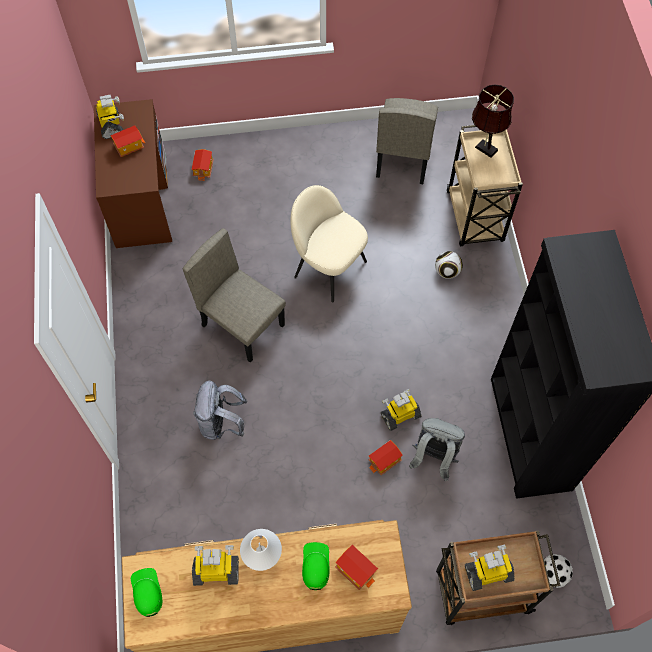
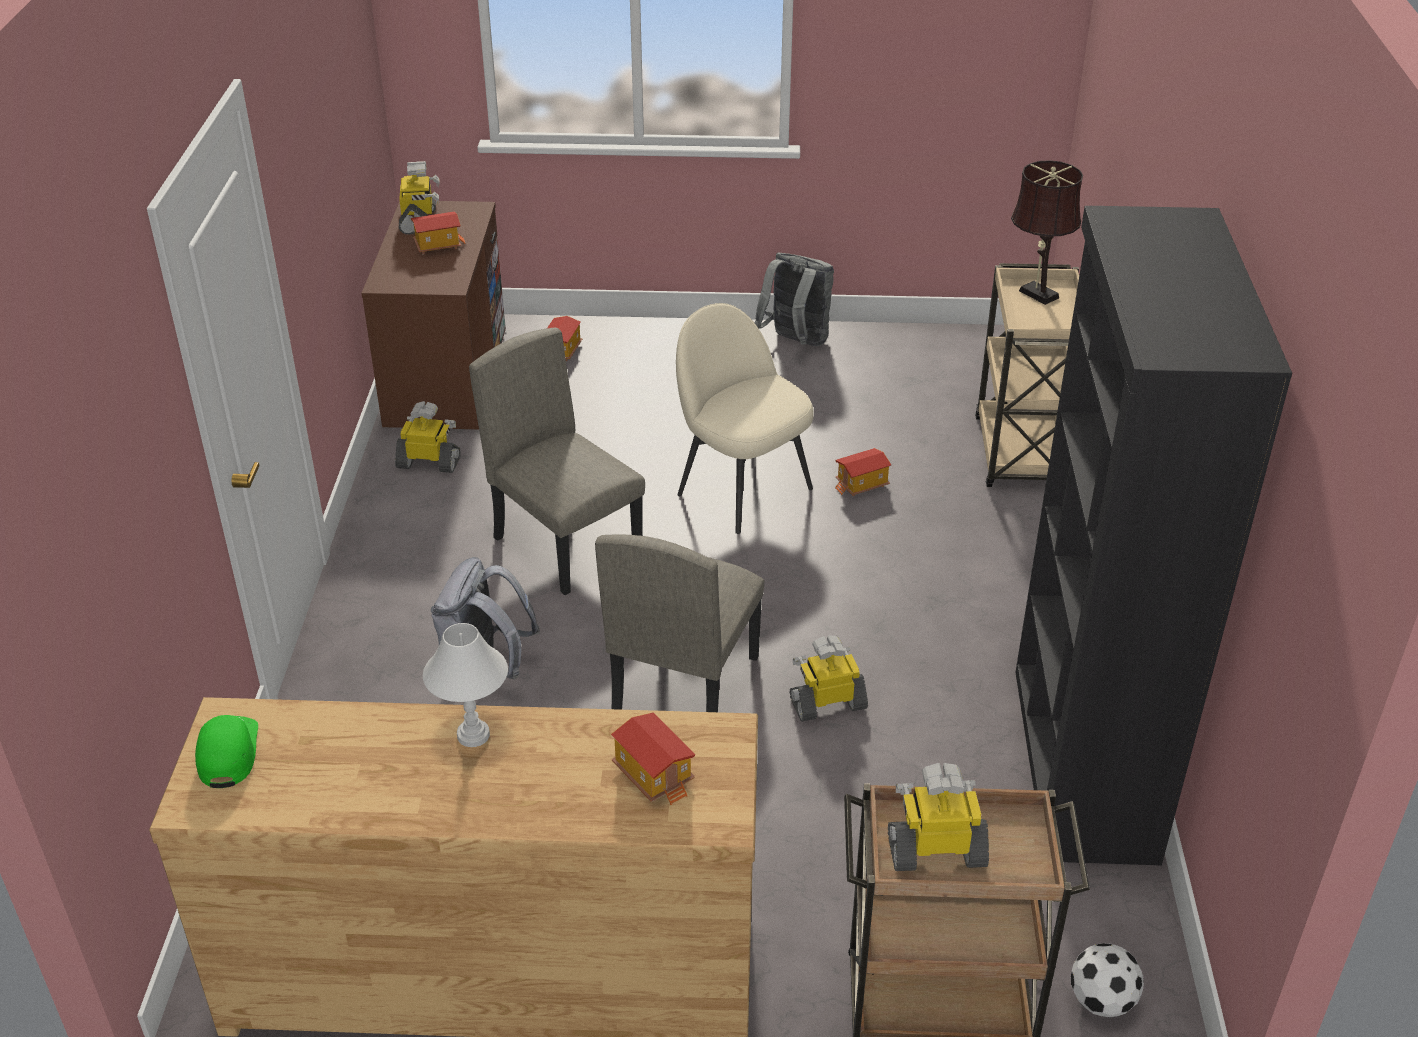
camera: 10 degrees right, 25 degrees down
(217, 570) = (376, 739): toy robot -> toy robot (429, 462)
(315, 566) = (574, 758): green cap -> none
(384, 461) = (781, 768): toy house -> toy house (862, 485)
(403, 157) = (906, 369): beige chair -> beige chair (684, 686)
(433, 457) = (880, 774): grey backpack -> grey backpack (795, 342)
(447, 272) = (957, 517): football -> none

